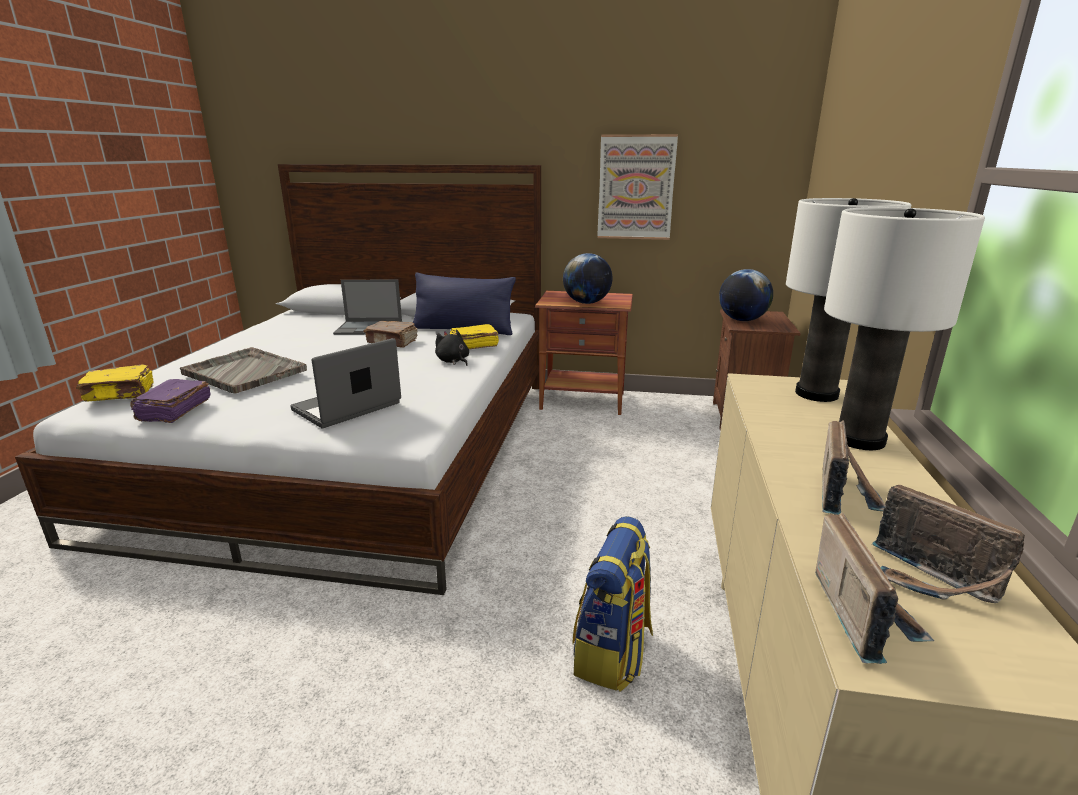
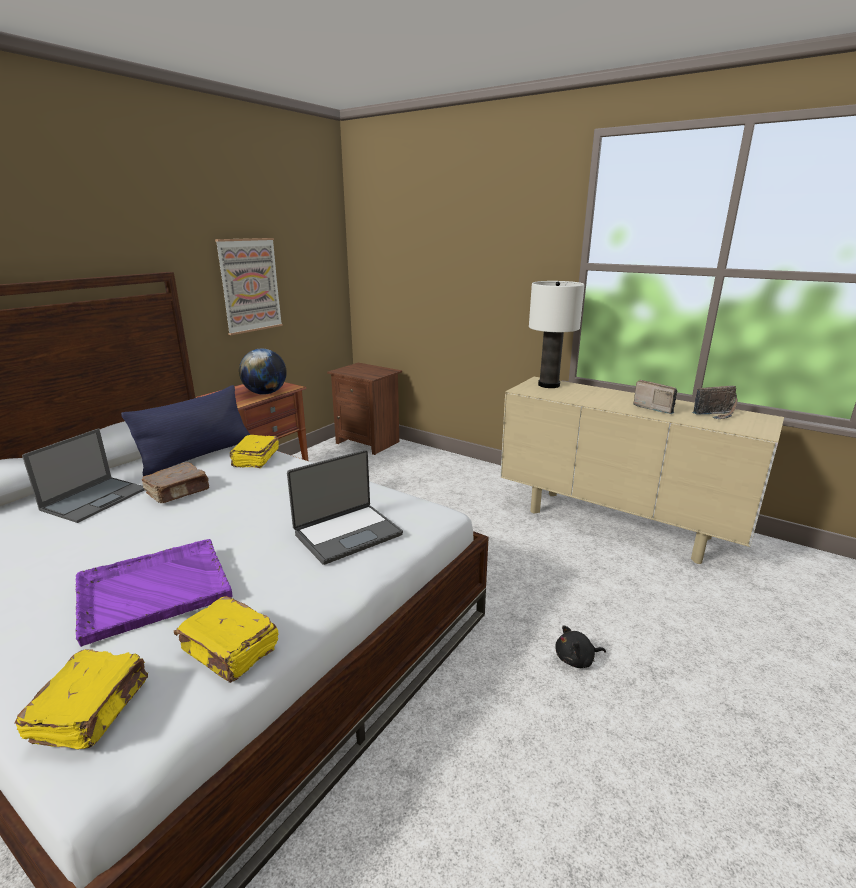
camera: 65 degrees left, 0 degrees up
(174, 411) = (230, 650): purple book -> yellow book
(244, 372) = (152, 590): grey tray -> purple tray
(348, 408) = (347, 533): laptop -> laptop turned 105 degrees counterclockwise
(453, 361) = (284, 473): black plush toy -> black plush toy (576, 659)
(613, 653) = (569, 562): backpack -> none
(742, 320) = (359, 373): globe -> none
(860, 439) = (604, 393): white table lamp -> none
(862, 614) = (739, 428): radio -> none

